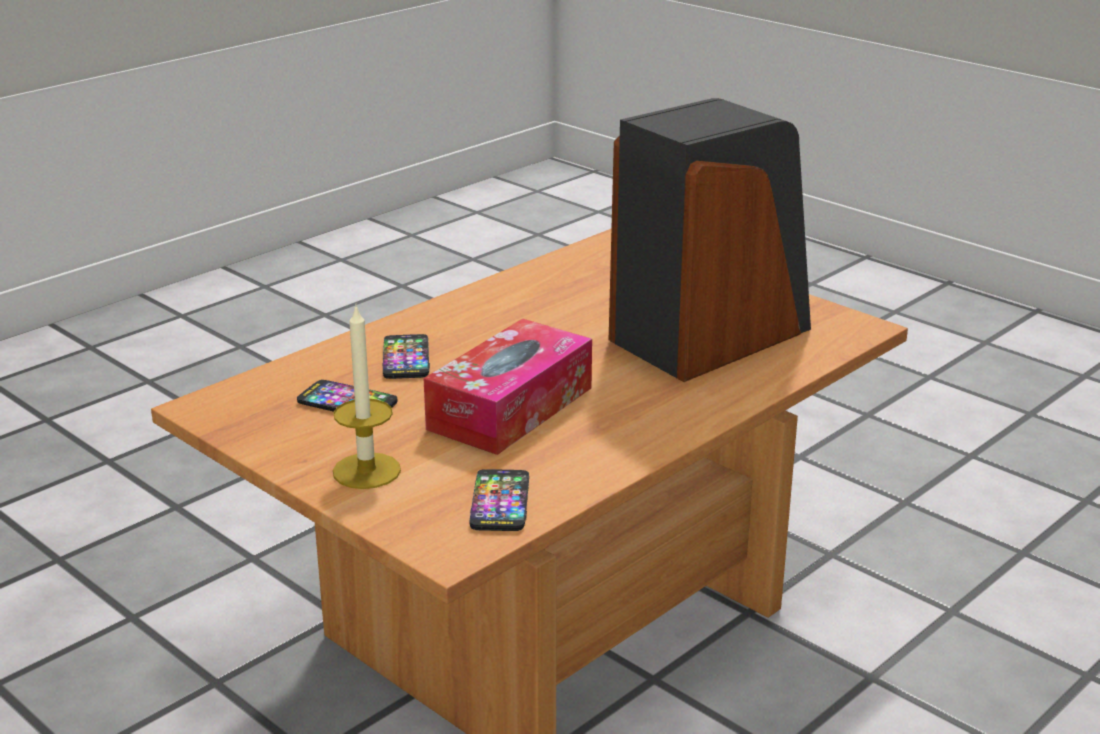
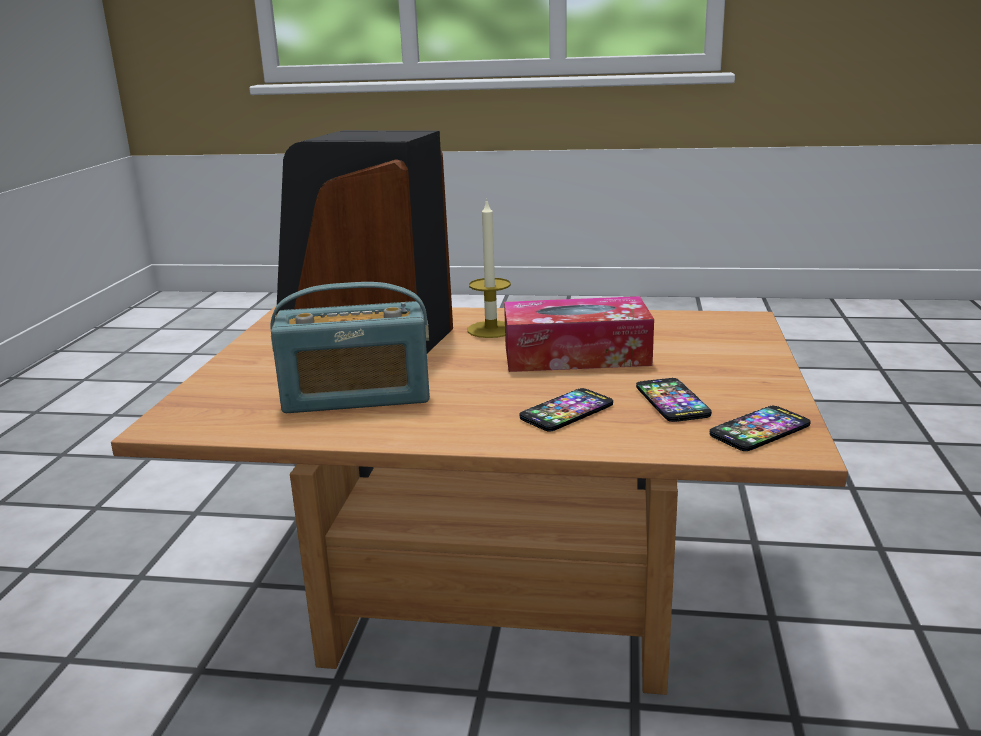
camera: 125 degrees left, 5 degrees down
(366, 471) = (731, 361): candle -> candle (491, 329)
(500, 502) = (682, 324): phone -> phone (759, 430)
(567, 301) = (357, 397): none -> radio

